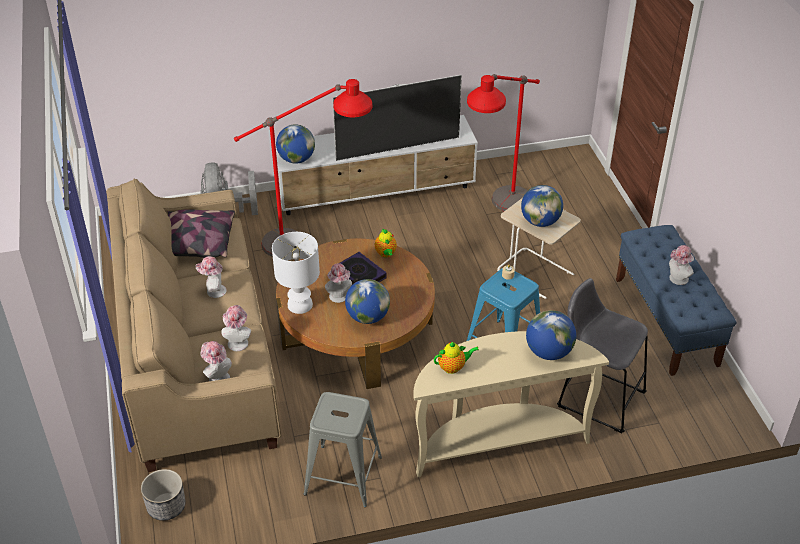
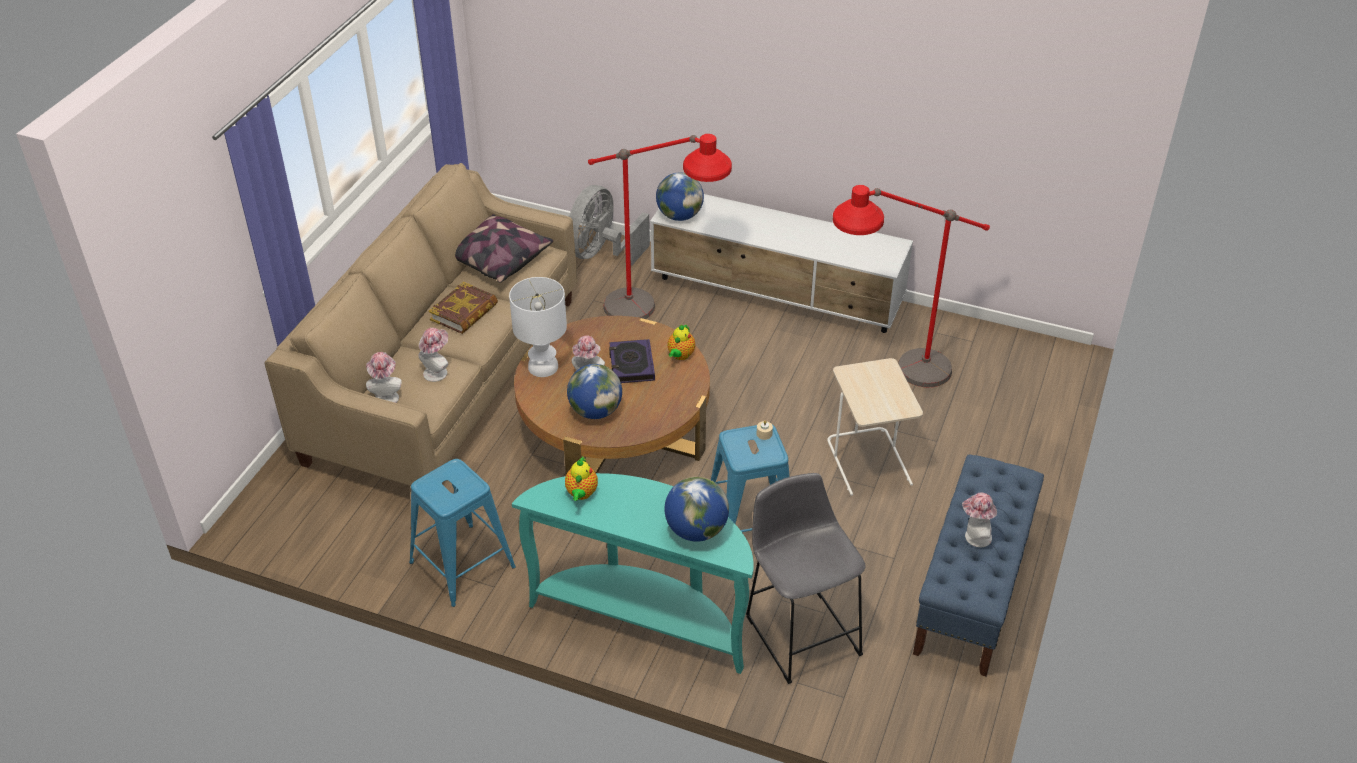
camera: 35 degrees right, 0 degrees up
(166, 506) = (285, 505): planter -> none
(213, 291) = (464, 312): hat -> book
(343, 475) = (463, 565): grey stool -> blue stool
(397, 148) = (798, 248): television -> none
(453, 367) = (581, 494): teapot -> teapot turned 75 degrees clockwise
(497, 441) = (644, 616): beige console table -> turquoise console table
(540, 221) = (871, 395): globe -> none

